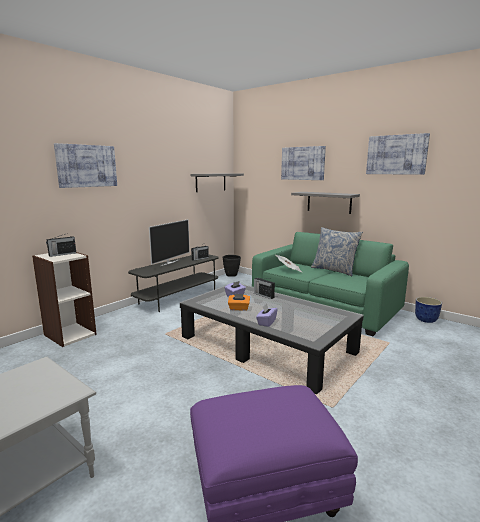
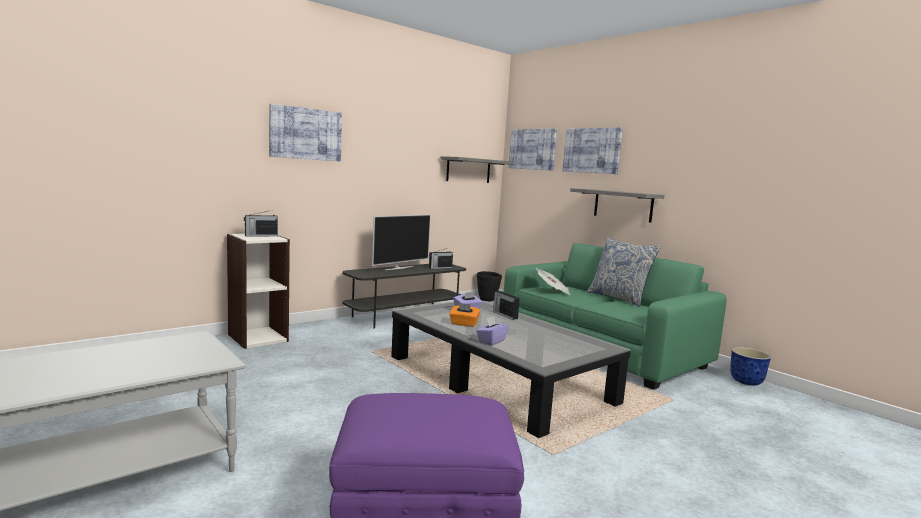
camera: 10 degrees right, 5 degrees down
(396, 154) = (716, 141): picture -> picture (532, 149)

